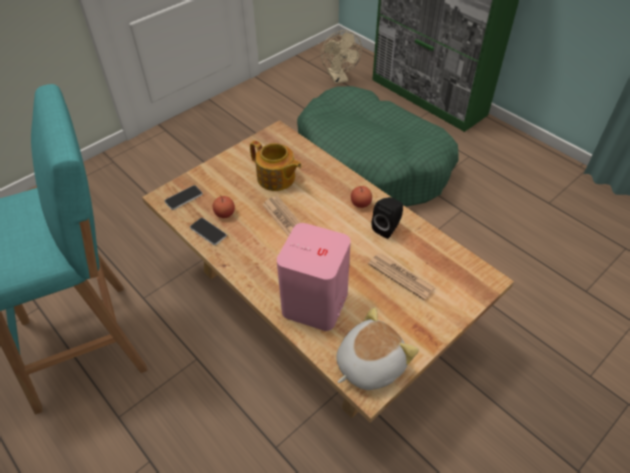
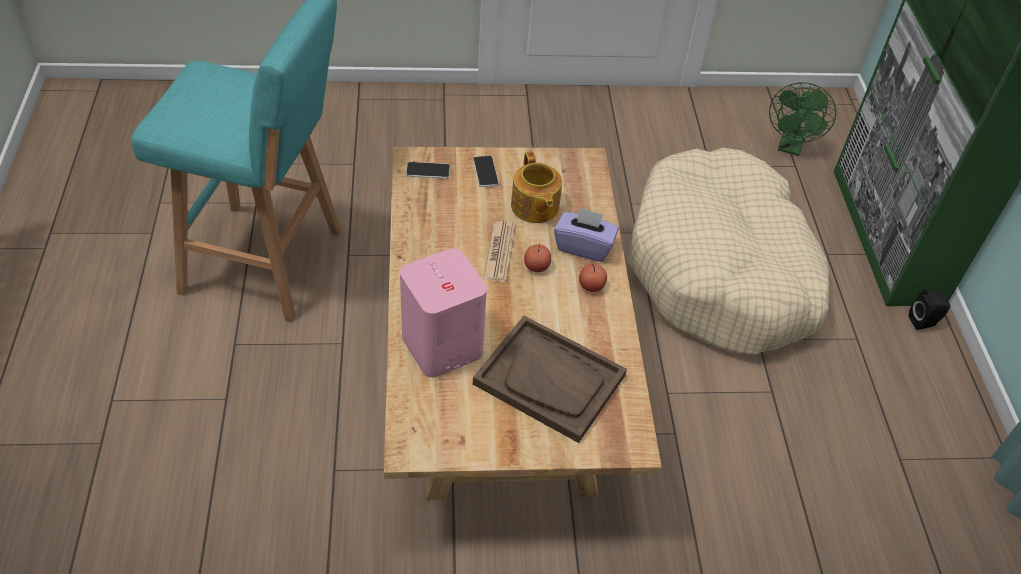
camera: 35 degrees right, 0 degrees up
(208, 232) = (417, 217): phone -> phone (485, 172)
(225, 214) = (449, 210): apple -> apple (536, 266)
(331, 183) = (584, 246): none -> purple tissue box
(339, 79) = (790, 147): beige fan -> green fan
(369, 364) = (431, 430): plush toy -> none
(372, 163) = (721, 271): green dog bed -> beige dog bed
(387, 228) = (590, 327): black speaker -> black speaker (924, 322)
(401, 276) = (550, 380): newspaper -> brown tray

